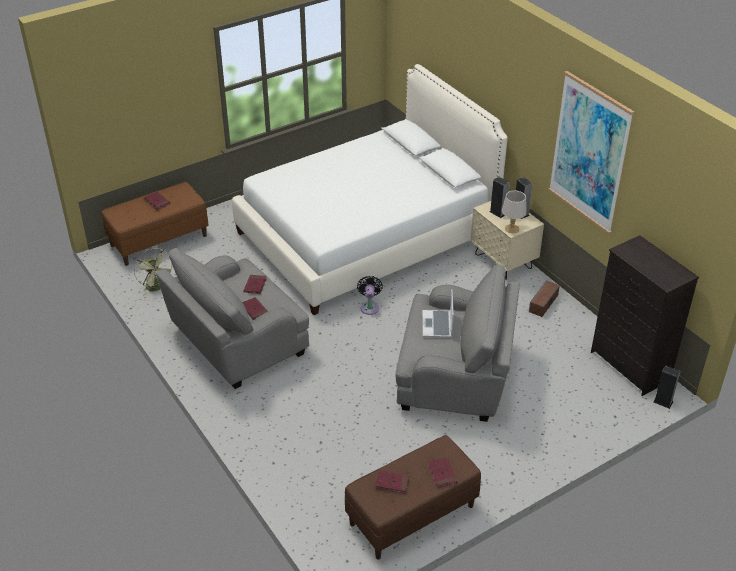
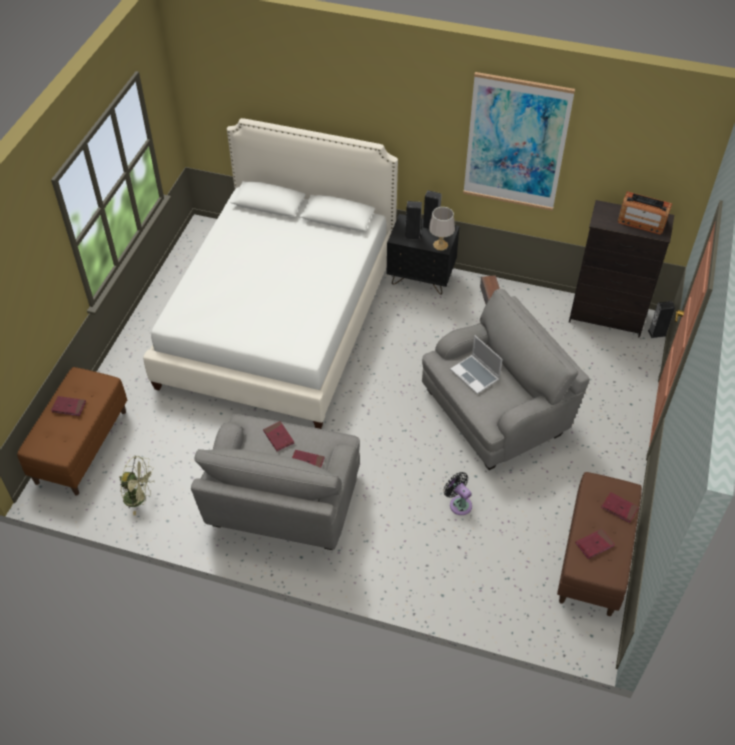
camera: 40 degrees left, 10 degrees up
(369, 307) = (359, 390): black fan -> black fan (459, 503)
(503, 262) = (421, 278): beige nightstand -> black nightstand
(660, 267) = (641, 222): none -> radio

